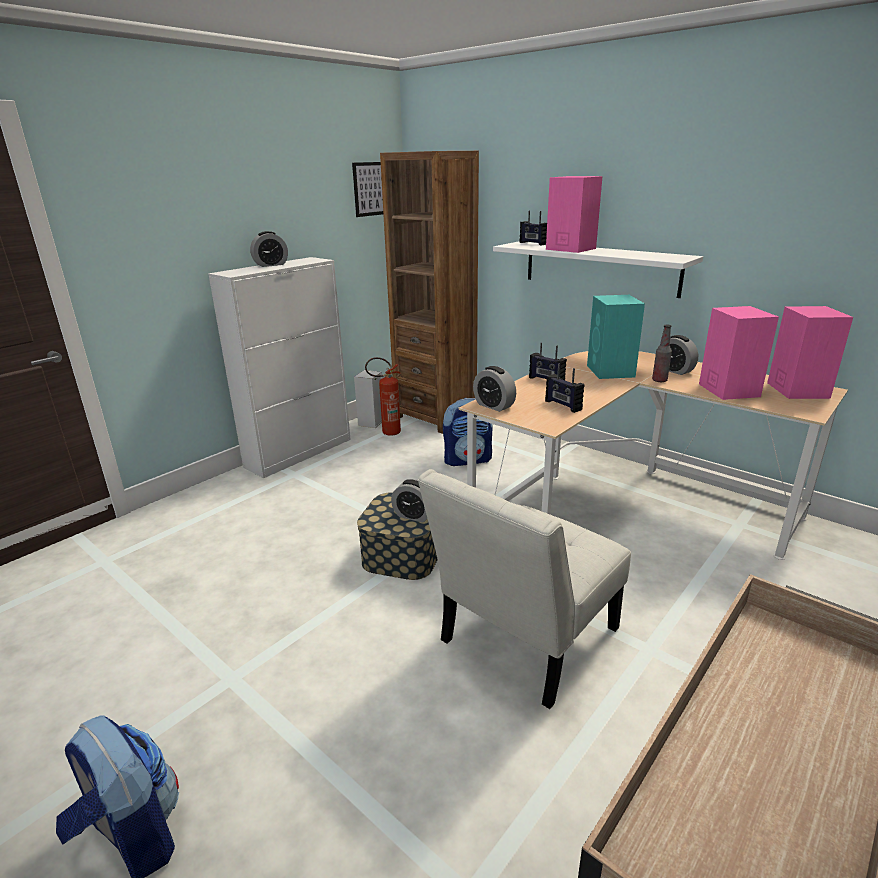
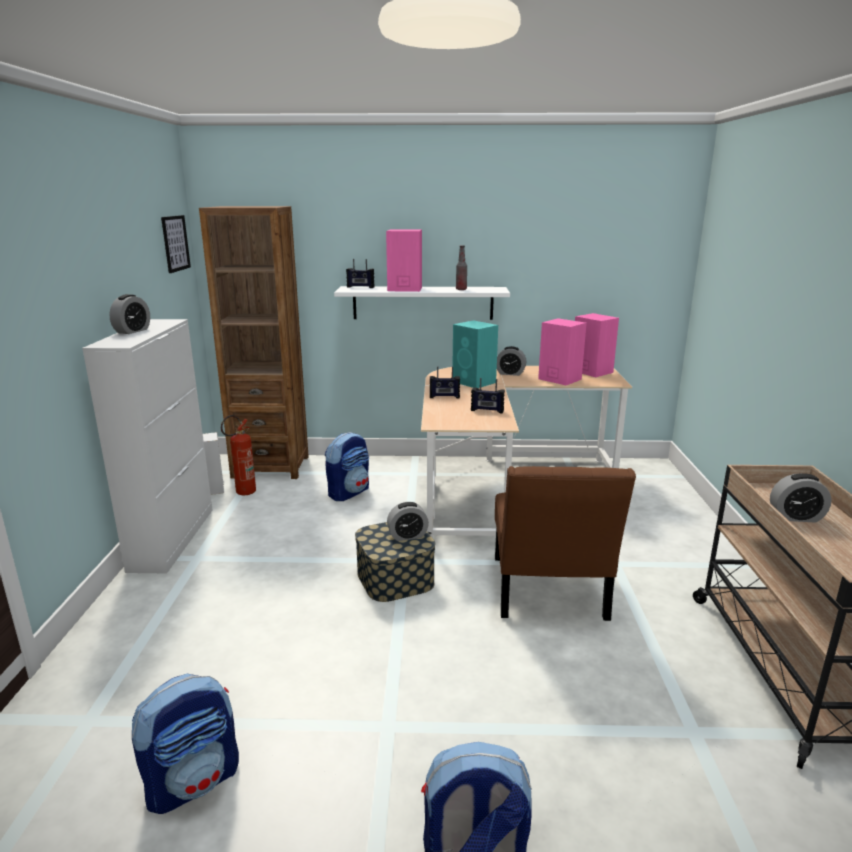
camera: 40 degrees left, 5 degrees down
(91, 637) = (194, 781): none -> backpack
(494, 406) = (444, 422): alarm clock -> alarm clock (796, 517)
(523, 640) = (548, 592): white chair -> brown chair
(659, 380) = (513, 381): bottle -> bottle (461, 289)

